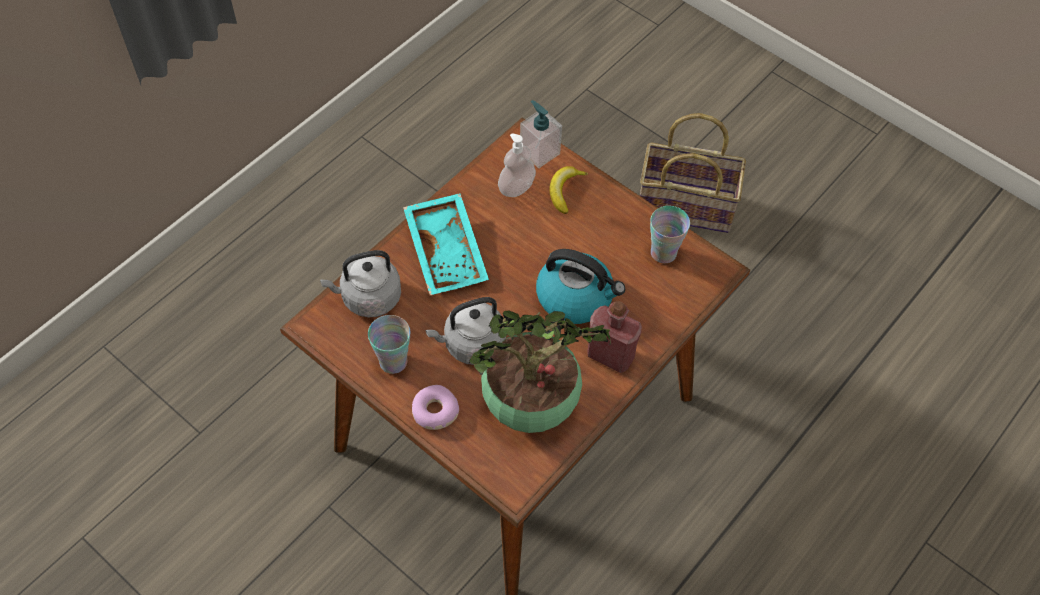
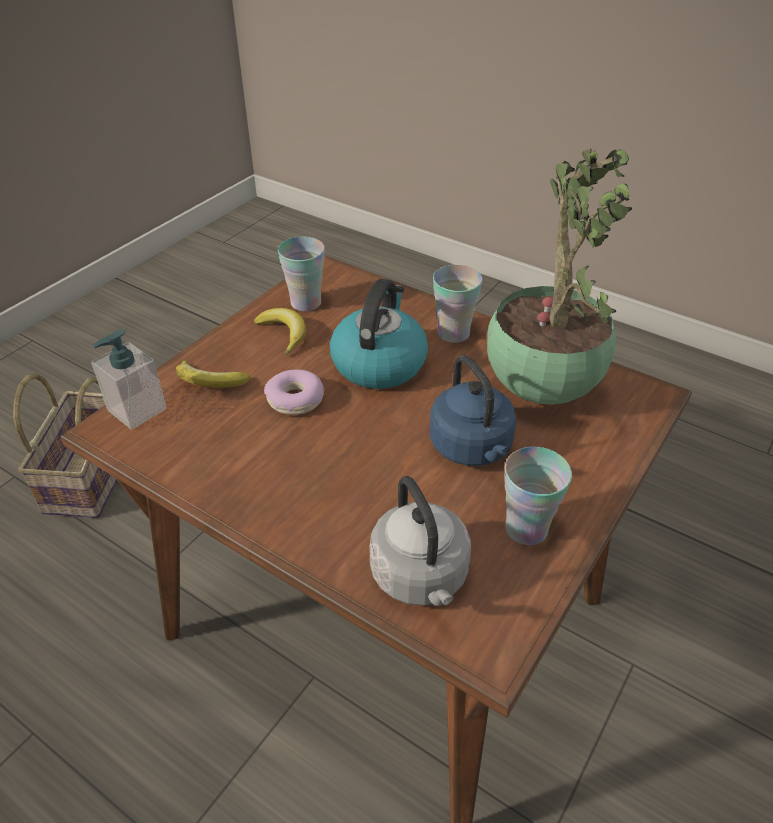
camera: 95 degrees left, 15 degrees down
(434, 412) = (587, 473): donut -> donut (295, 400)
(448, 251) = (319, 489): turquoise tray -> none
(471, 344) = (472, 448): grey kettle -> blue kettle
(516, 187) = (200, 427): soap dispenser -> none
(610, 355) = (453, 333): red bottle -> cup
(620, 236) = (283, 334): none -> banana

